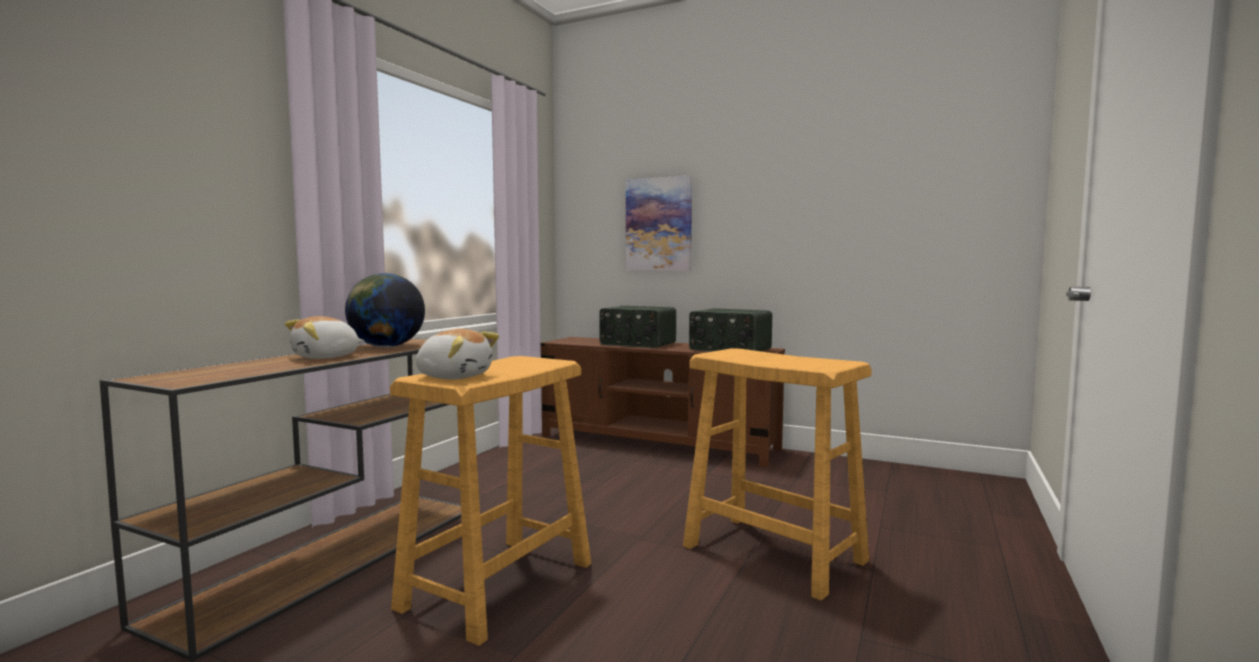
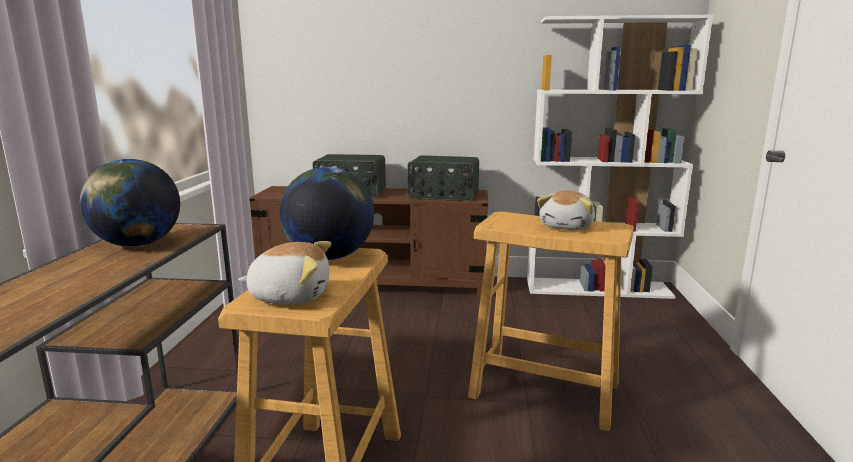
camera: 20 degrees left, 10 degrees up
(326, 357) = (84, 276): plush toy -> plush toy (567, 226)
(522, 361) = (329, 257): none -> globe
(659, 224) = (362, 72): picture -> none
(917, 474) = (598, 288): none -> white bookcase

